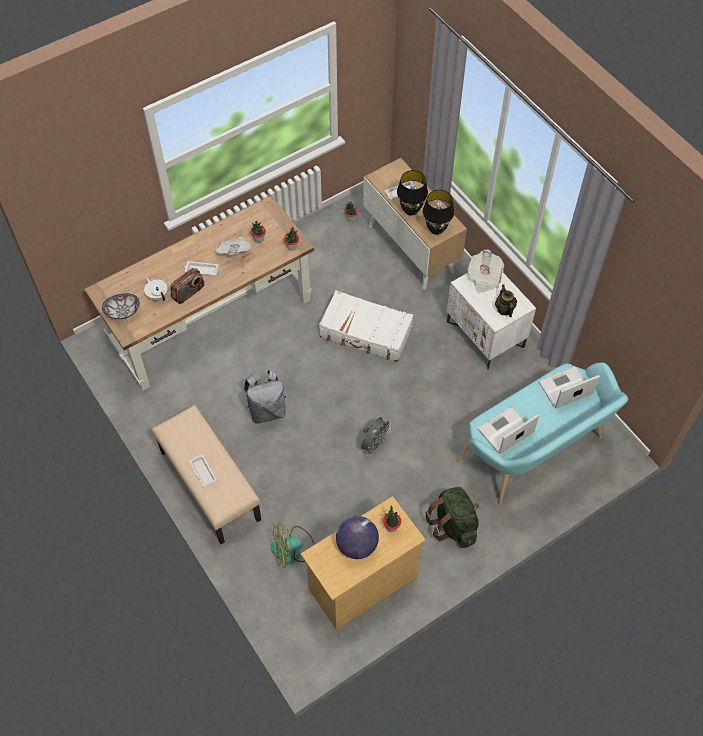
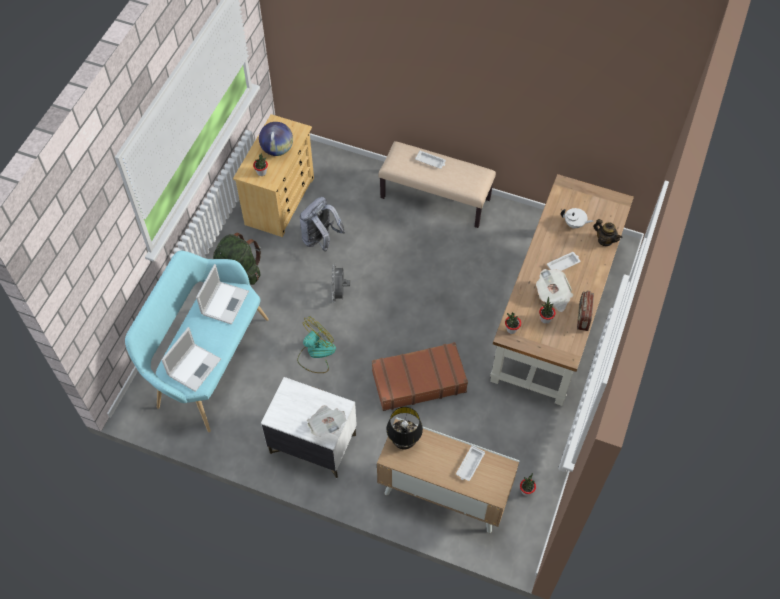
camera: 145 degrees right, 0 degrees up
(123, 312) = (585, 197): bowl -> none
(188, 293) = (553, 240): radio -> radio (583, 316)
(267, 410) = (442, 270): grey backpack -> grey backpack (320, 240)
(293, 550) = (343, 193): fan -> fan (316, 353)
(366, 332) = (418, 381): white suitcase -> brown suitcase
(411, 211) = (443, 448): black table lamp -> none
(504, 309) = (288, 403): teapot -> teapot (605, 240)

